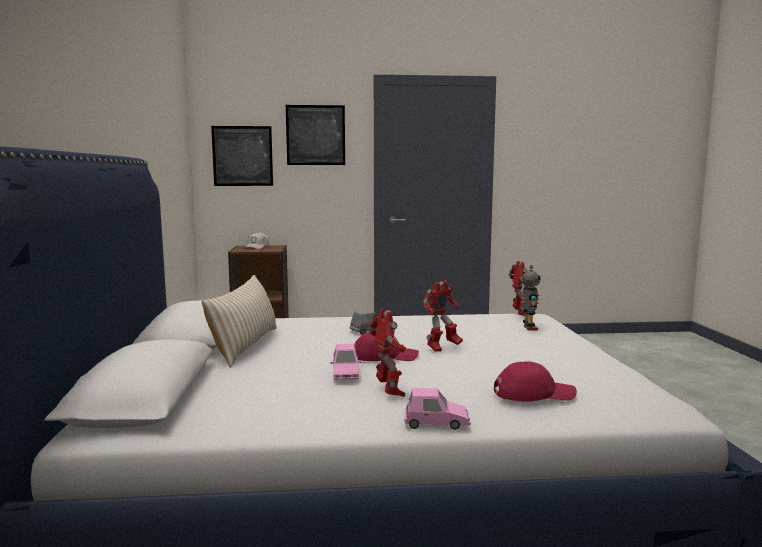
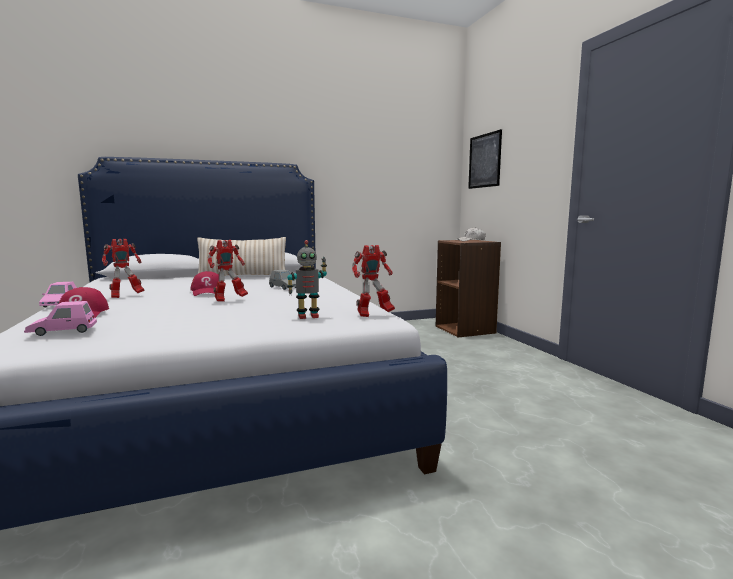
camera: 75 degrees right, 0 degrees up
(315, 135) = (529, 130): picture -> none
(345, 374) = (169, 289): pink toy car -> pink toy car (63, 331)
(442, 348) = (229, 300): toy robot -> toy robot turned 75 degrees counterclockwise

